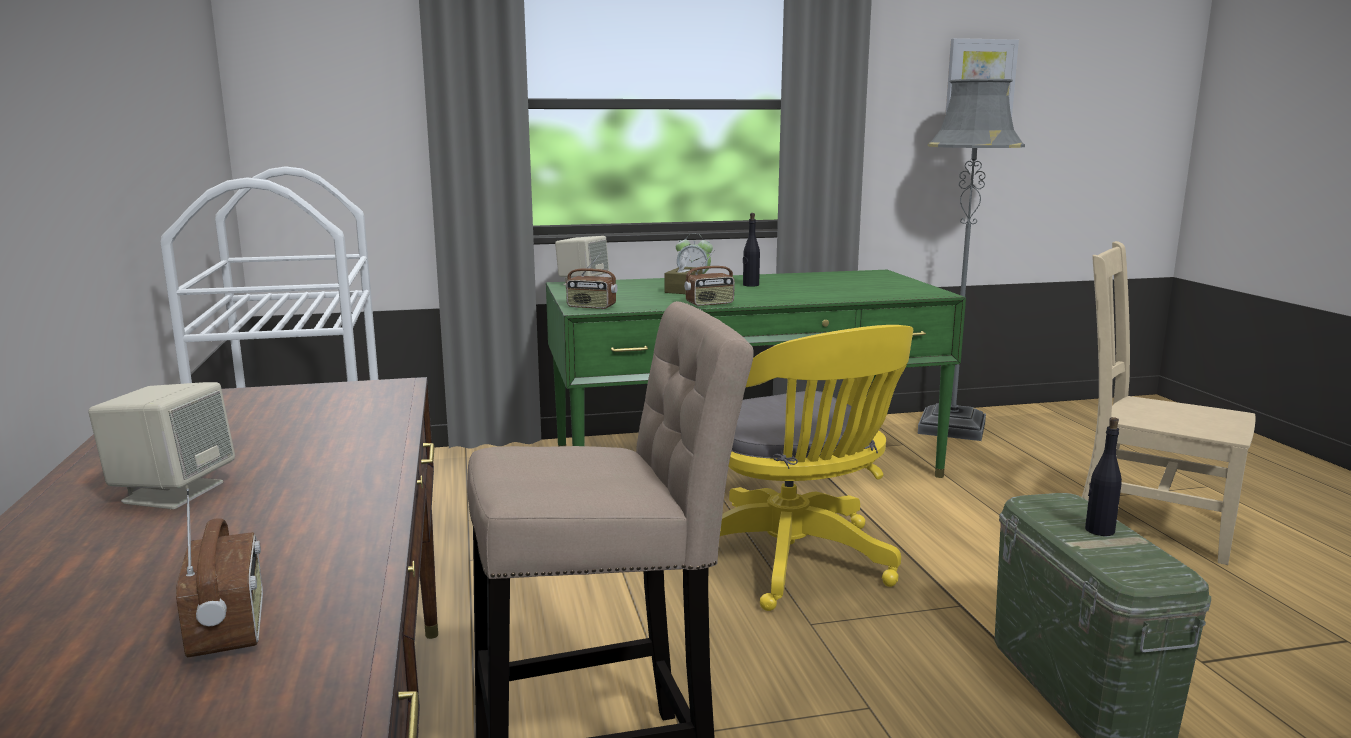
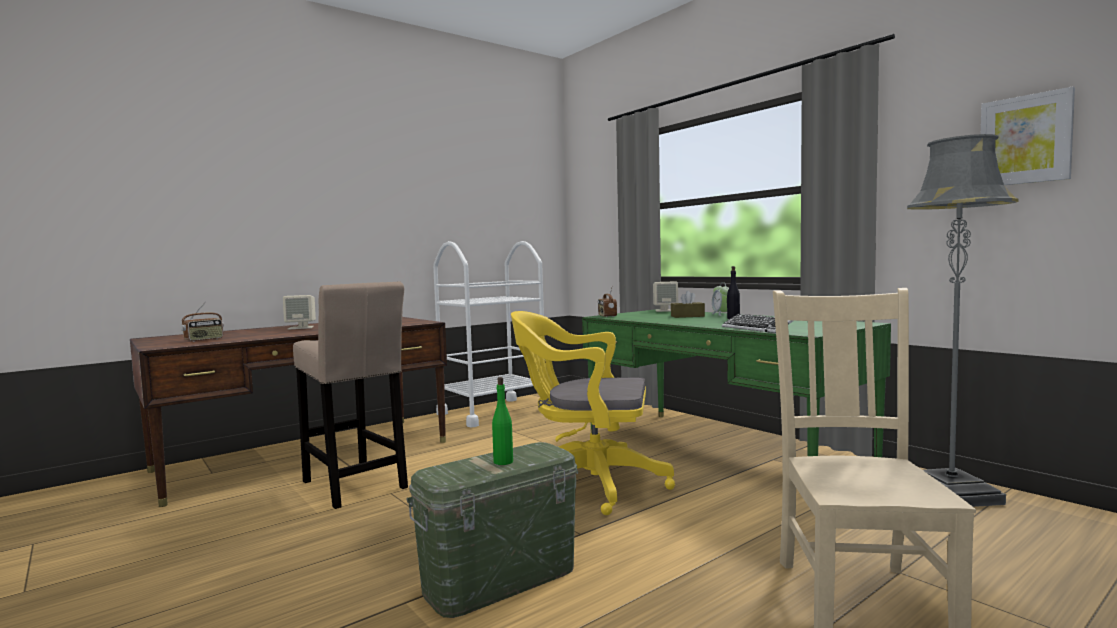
camera: 65 degrees right, 10 degrees down
(710, 304) = (654, 321): radio -> none
(793, 562) = (587, 484): yellow office chair -> yellow office chair turned 60 degrees clockwise
(868, 296) = (756, 328): none -> keyboard
(1099, 530) = (503, 462): black bottle -> green bottle

